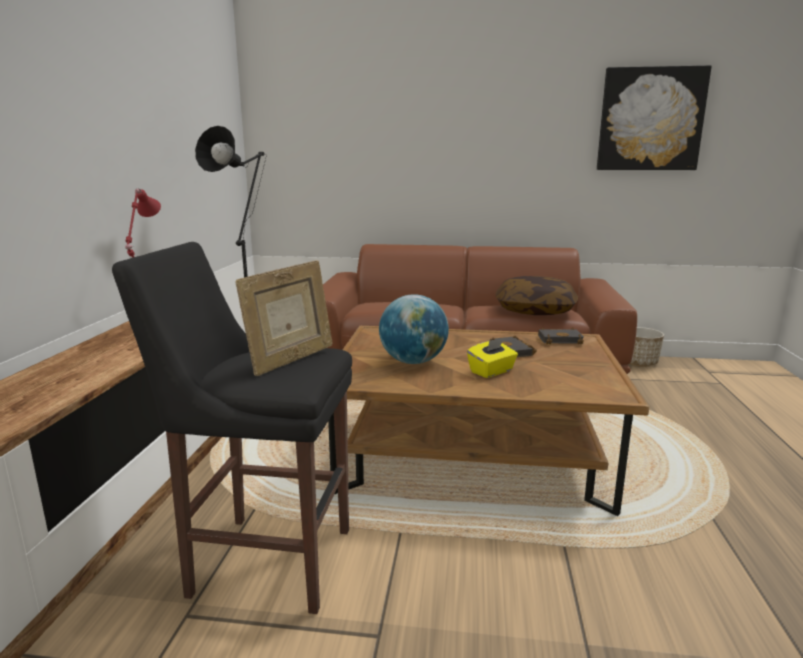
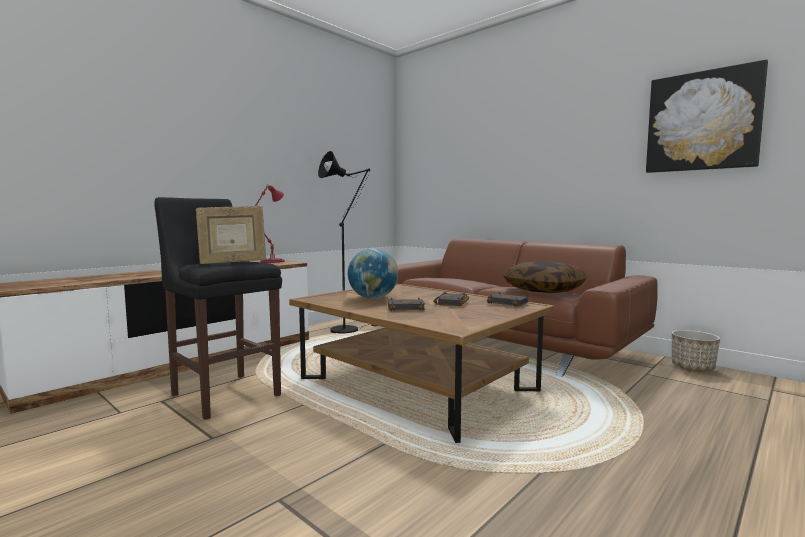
camera: 35 degrees right, 10 degrees down
(492, 371) = (407, 308): yellow tissue box -> black book

